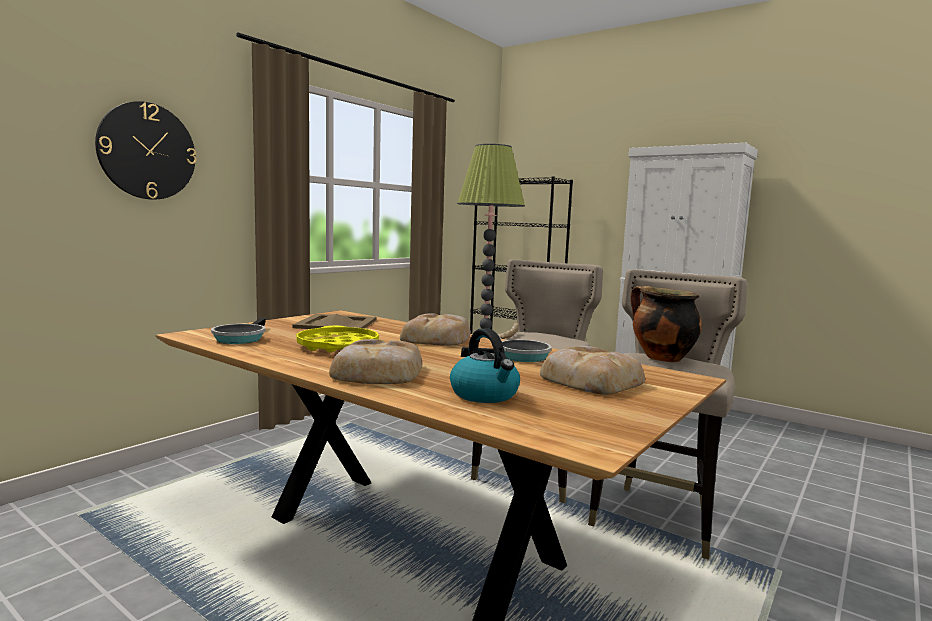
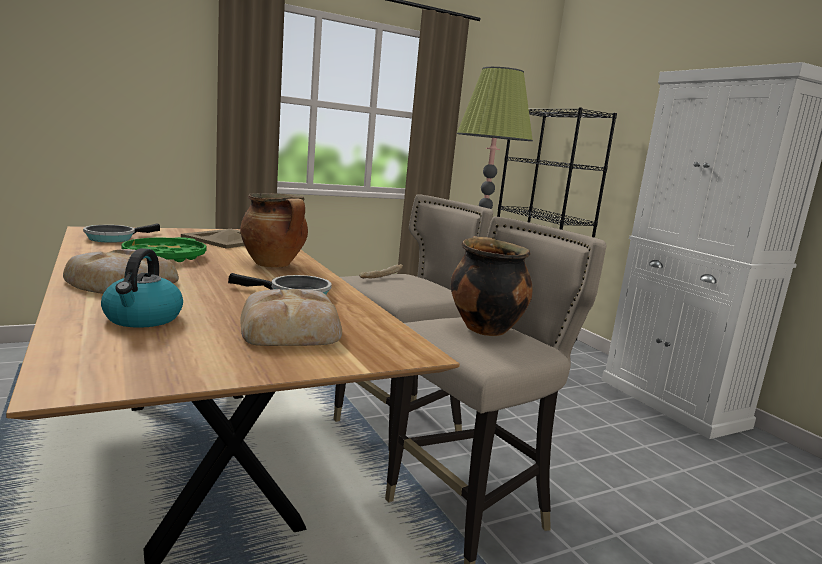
camera: 25 degrees right, 5 degrees up
(147, 151) = (118, 68): wall clock -> none
(337, 346) = (164, 256): yellow tray -> green tray
(437, 338) = (274, 265): bread -> cooking pot

